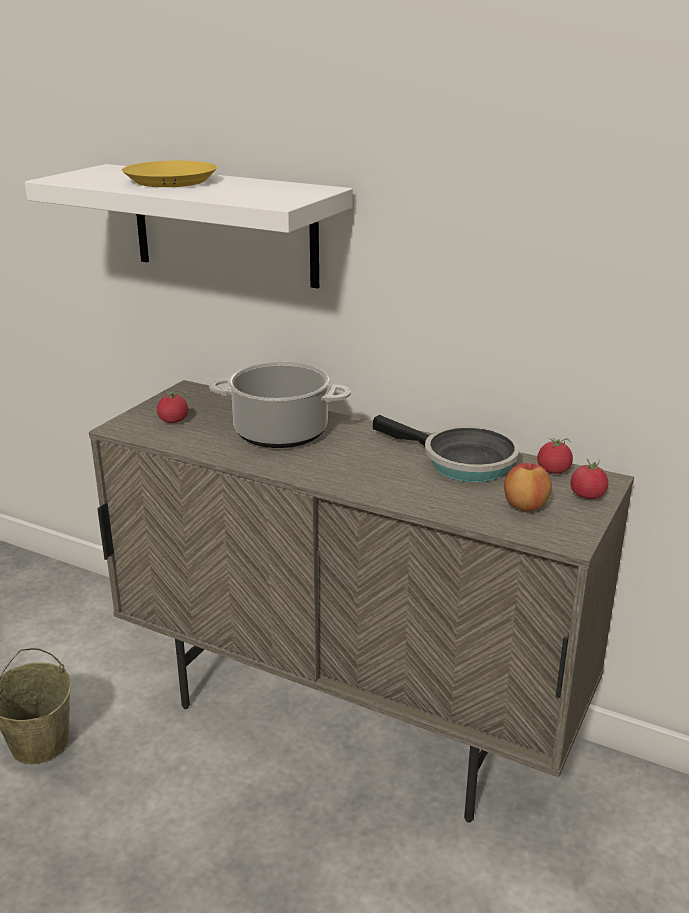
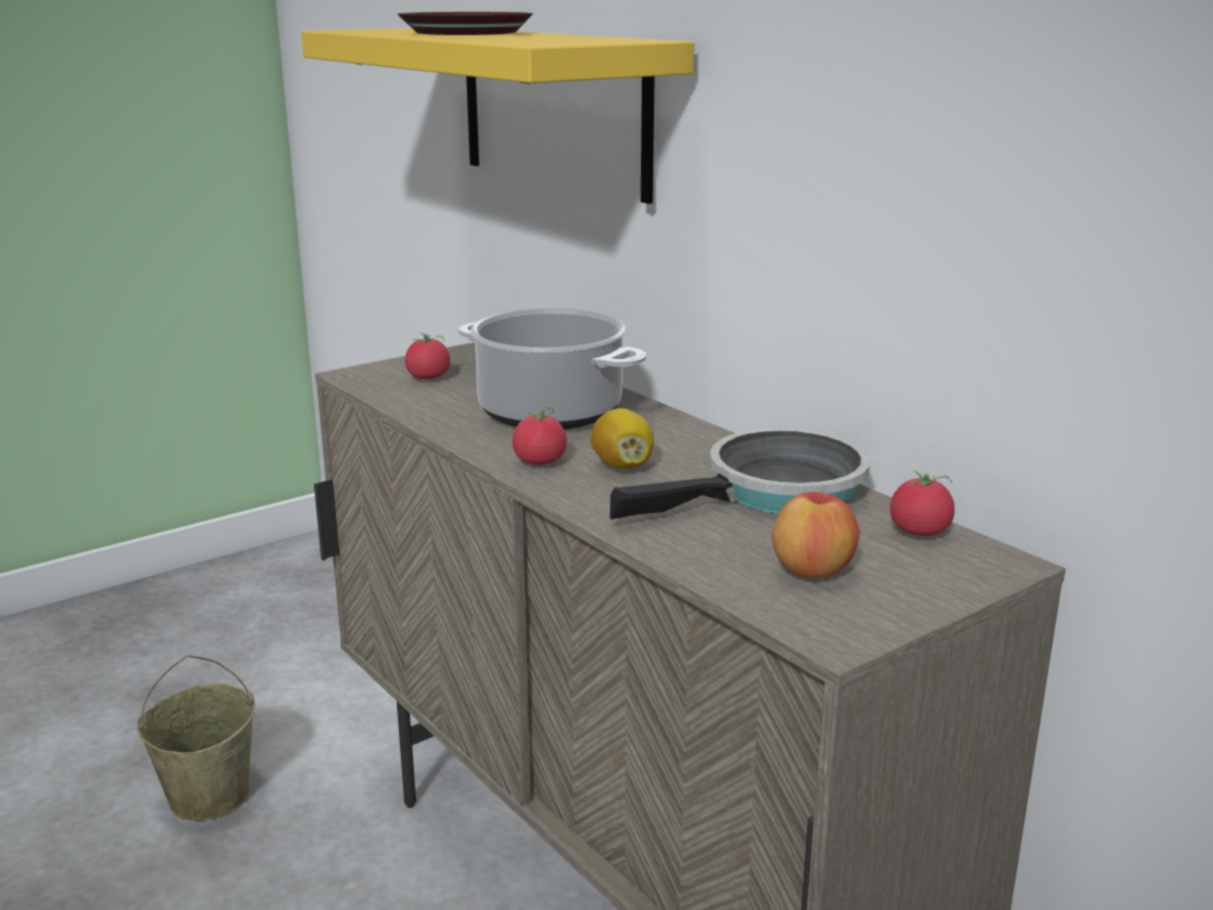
camera: 25 degrees right, 5 degrees down
(171, 181) = (467, 33): yellow plate -> brown plate
(224, 225) = (553, 109): white shelf -> yellow shelf
(363, 462) = (622, 466): none -> lemon
(461, 462) = (775, 492): frying pan -> frying pan turned 90 degrees counterclockwise
(587, 496) = (942, 578): tomato -> tomato (540, 462)

